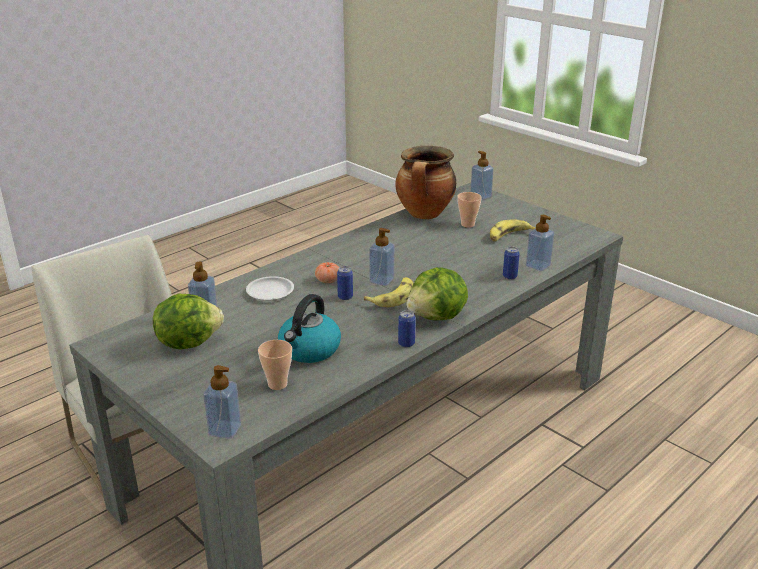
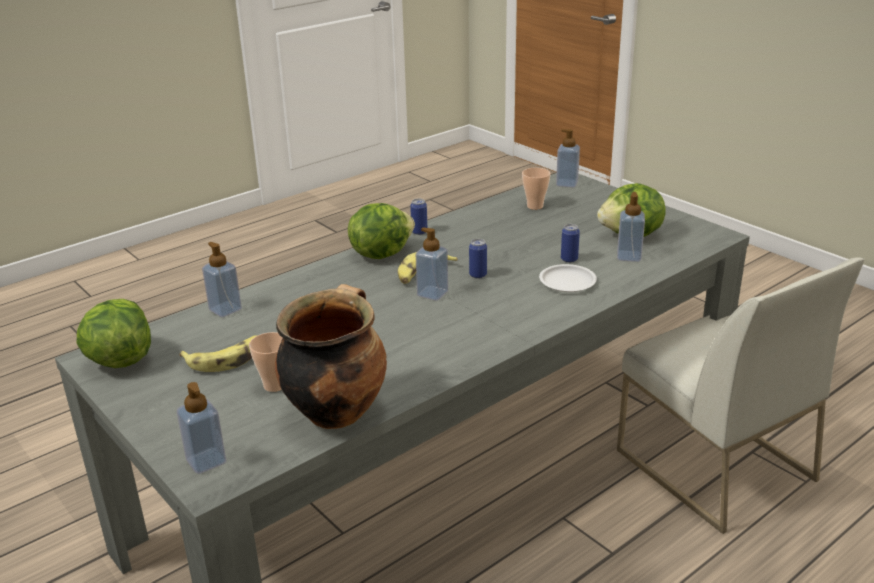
camera: 175 degrees left, 0 degrees up
(309, 350) = (511, 228): kettle -> none
(328, 280) = (499, 294): tomato -> none
(509, 276) = (272, 296): can -> can (569, 259)
(578, 235) = (120, 360): none -> lettuce

